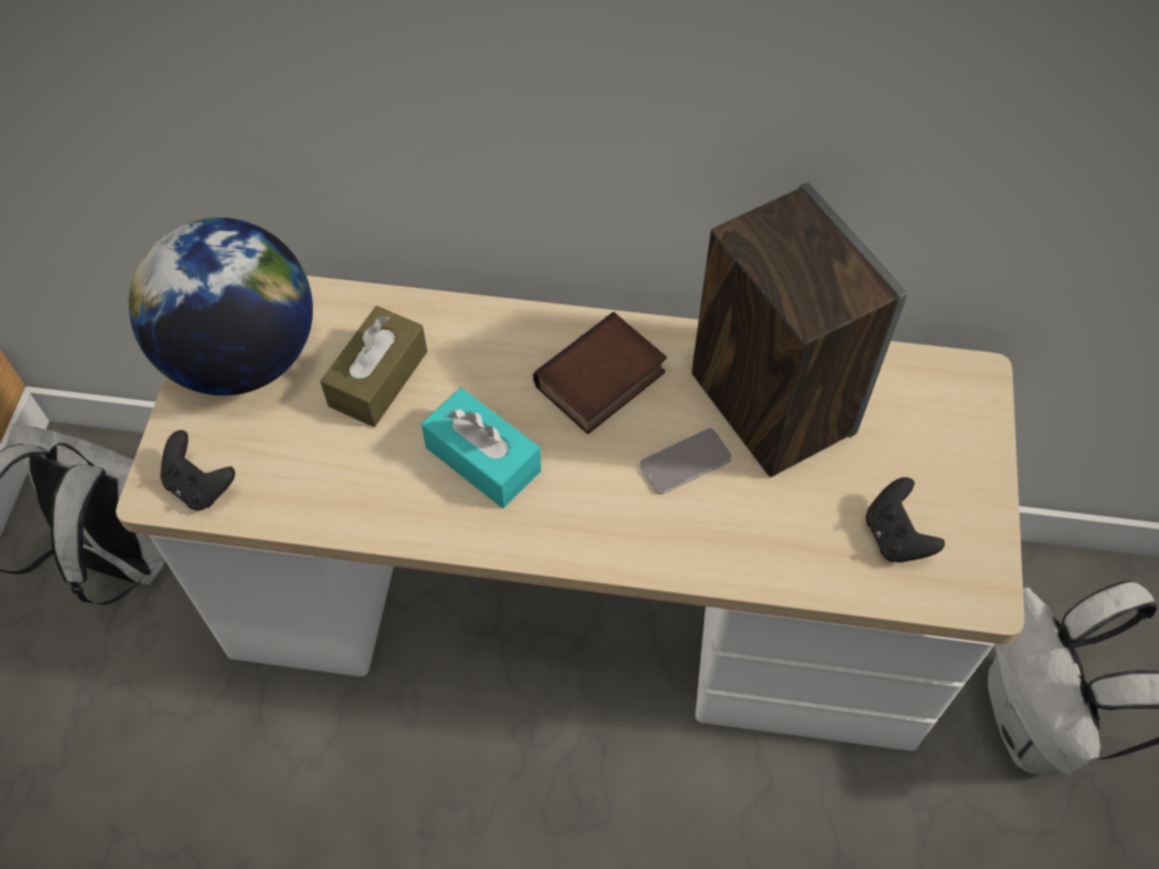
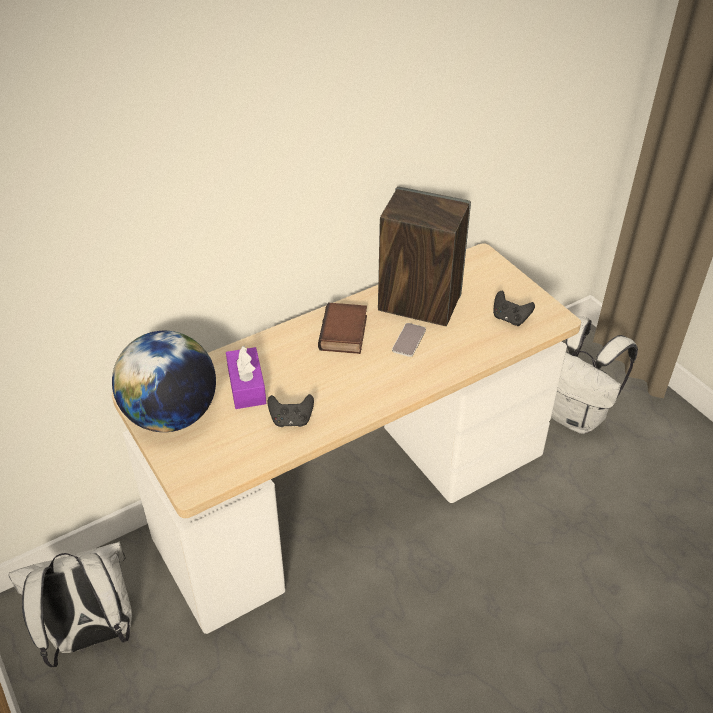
camera: 40 degrees left, 15 degrees down
(200, 486) = (209, 473): black game controller -> black game controller (291, 420)
(378, 378) = (247, 386): brown tissue box -> purple tissue box
(483, 459) = (327, 387): turquoise tissue box -> none

